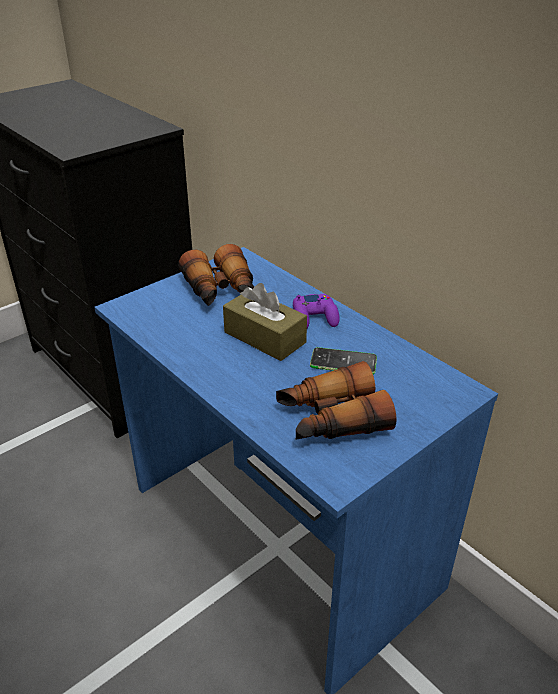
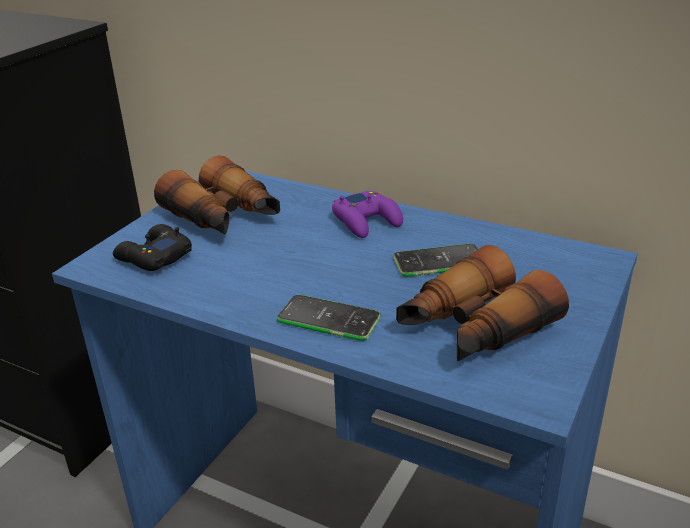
camera: 20 degrees left, 5 degrees down
(159, 310) = (153, 257): none -> black game controller
(241, 385) = (328, 319): none -> phone
(264, 337) = (320, 257): brown tissue box -> none

